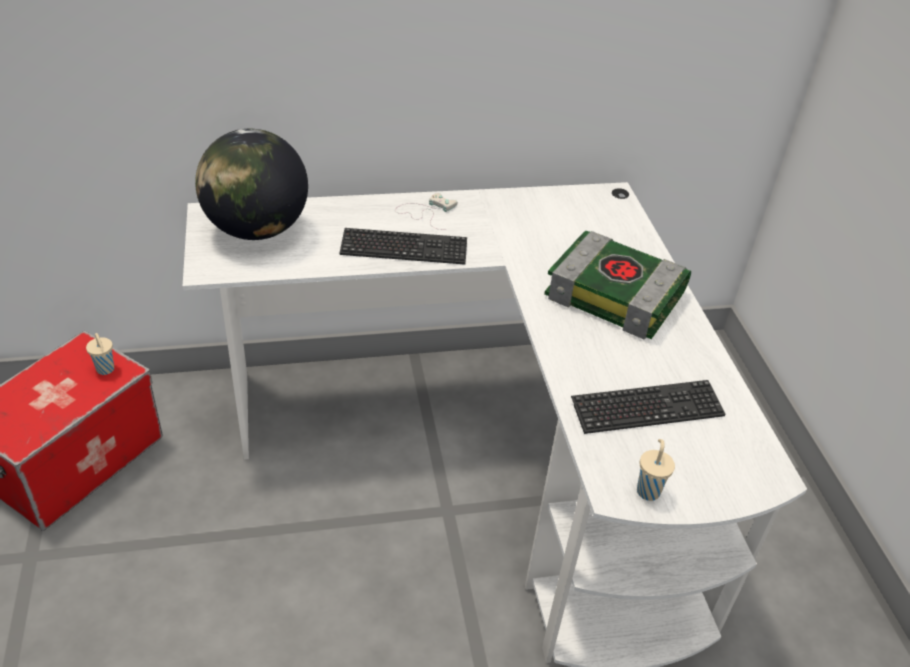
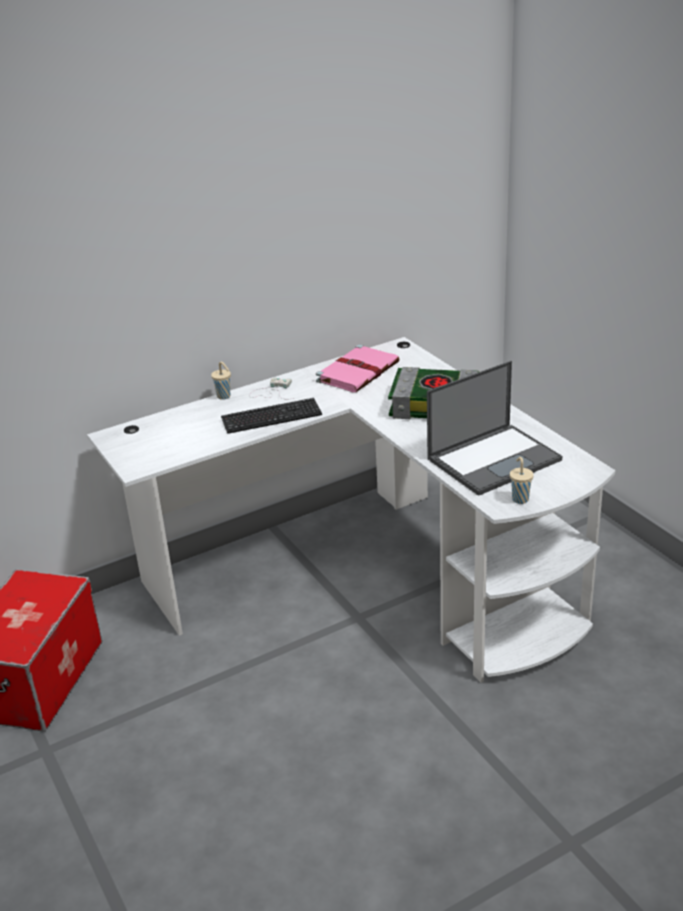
camera: 15 degrees left, 10 degrees down
(106, 370) = (54, 587): beige cup -> beige cup (224, 397)
(257, 230) = (154, 435): globe -> none
(545, 215) = (358, 371): none -> pink book
(647, 409) = (494, 459): keyboard -> laptop

